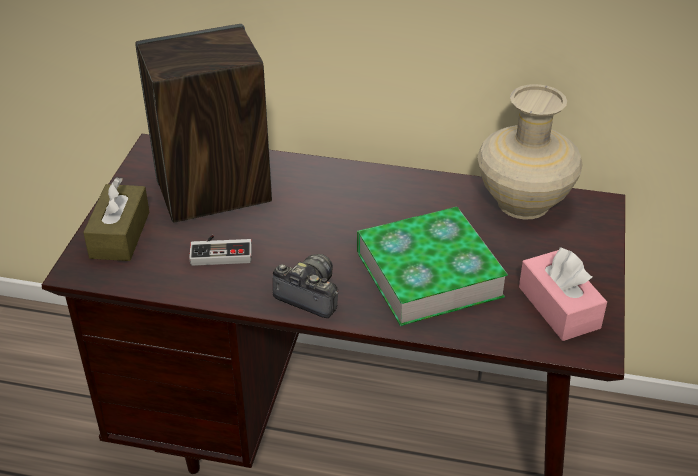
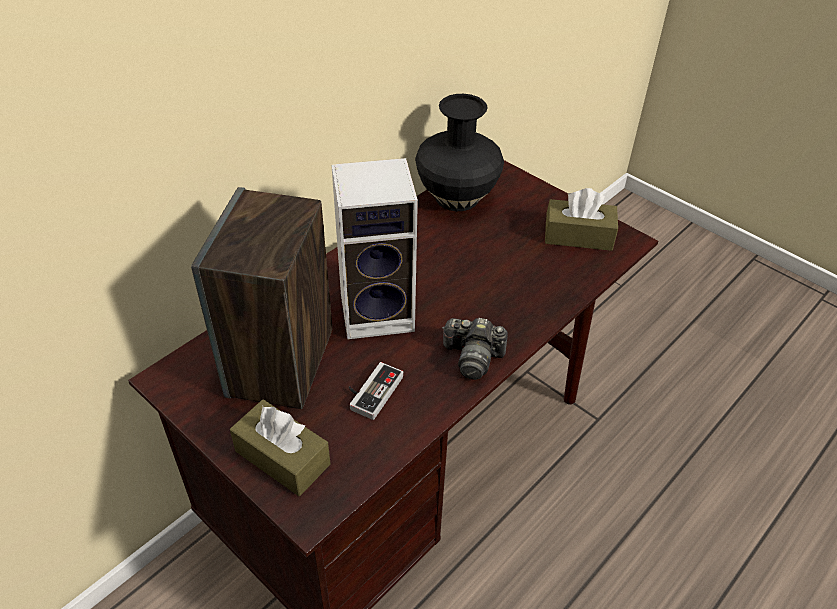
camera: 60 degrees left, 5 degrees up
(309, 295) = (473, 357): camera -> camera turned 135 degrees counterclockwise
(317, 219) = (380, 311): none -> speaker
(428, 274) = (497, 280): book -> none
(522, 203) = (456, 198): beige vase -> black vase
(559, 307) = (578, 236): pink tissue box -> brown tissue box

